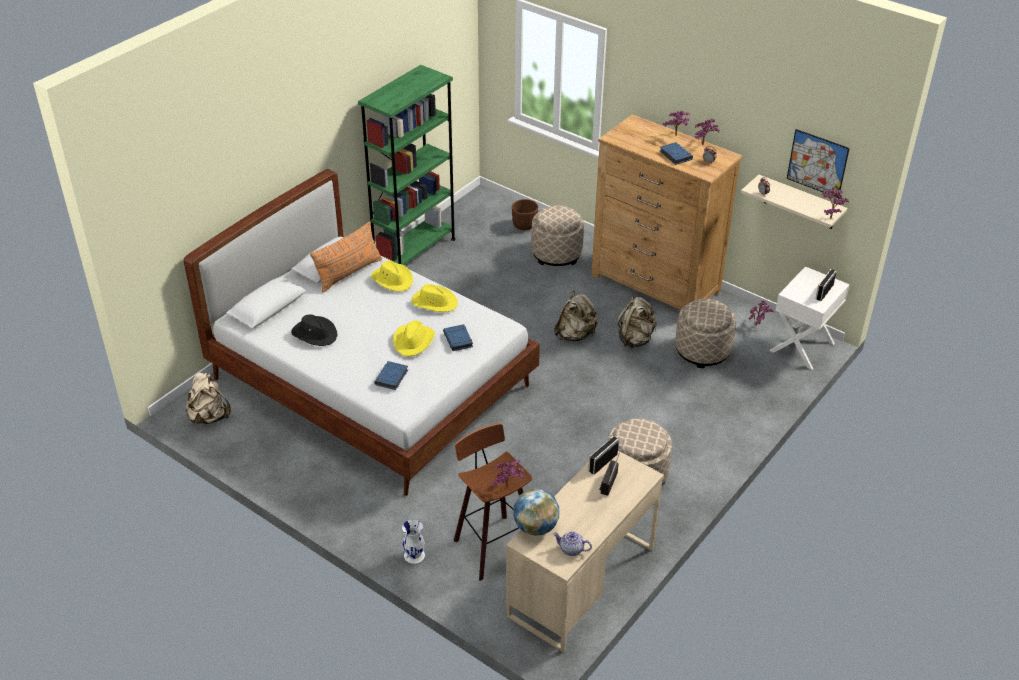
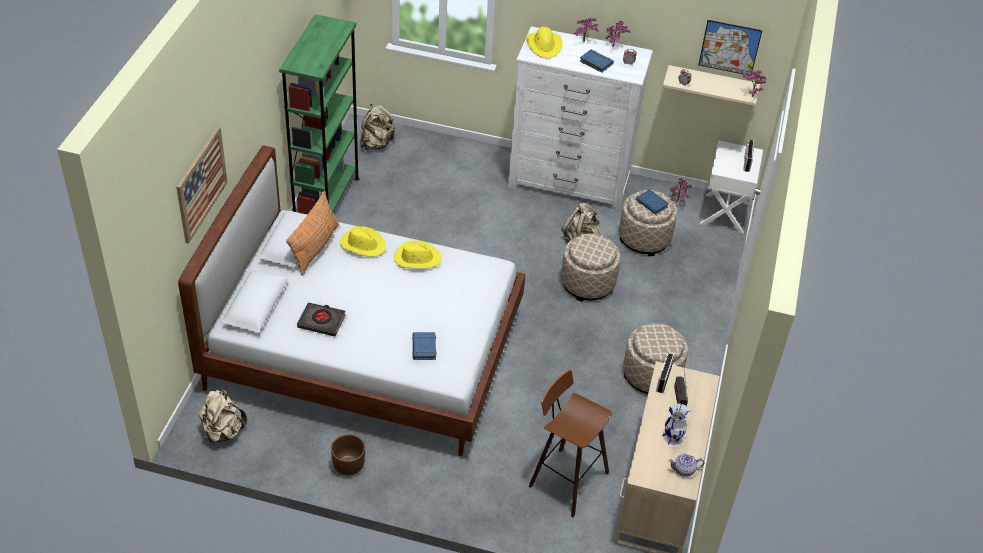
camera: 25 degrees left, 5 degrees up
(230, 177) = (201, 184): none -> picture
(315, 333) = (321, 321): black hat -> black book
(413, 341) = (422, 304): yellow hat -> yellow hat (544, 46)
(414, 555) = (501, 511): white vase -> white vase (673, 438)
(458, 340) = (462, 292): blue book -> blue book (652, 204)
(508, 488) = (595, 428): potted plant -> none
(524, 225) = (417, 148): brown planter -> brown planter (348, 465)
(535, 527) = (642, 458): globe -> none
(556, 253) = (463, 171): beige ottoman -> beige ottoman (587, 283)
(575, 335) = (526, 251): beige backpack -> beige backpack (376, 143)
(655, 284) = (569, 181): brown dresser -> white dresser

